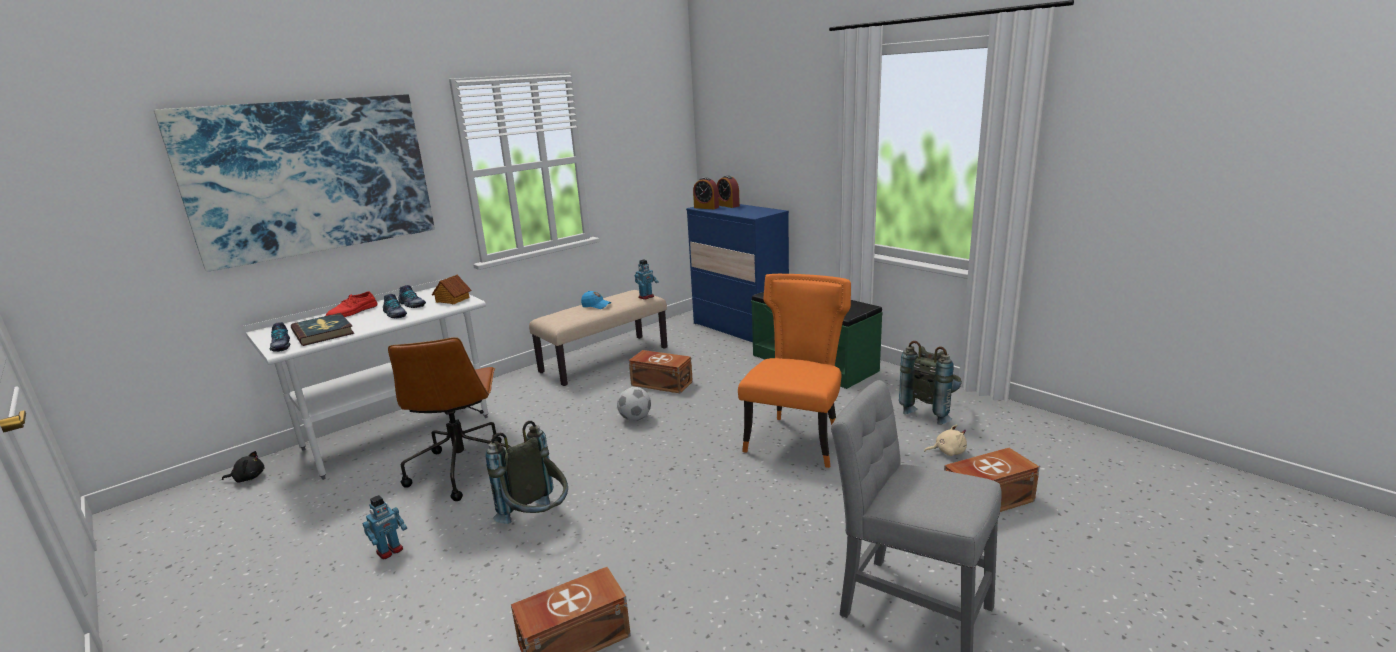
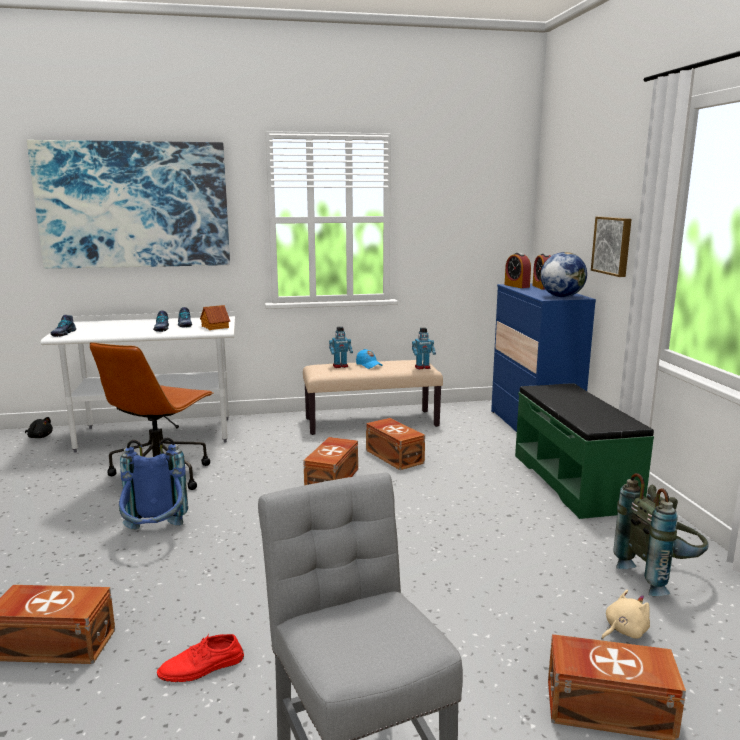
camera: 30 degrees right, 5 degrees down
(323, 332) = (100, 331): book -> none
(353, 312) = (142, 322): red shoe -> red shoe (201, 667)
(390, 551) = (43, 518): toy robot -> toy robot (340, 366)
(538, 521) = (155, 536): grey backpack -> blue backpack
(635, 418) = (333, 479): football -> brown storage box
(761, 212) = (561, 296): none -> globe
(797, 439) = (460, 550): orange chair -> none
(801, 164) = (613, 245): none -> picture
(947, 452) = (623, 631): beige plush toy -> beige plush toy turned 60 degrees counterclockwise

